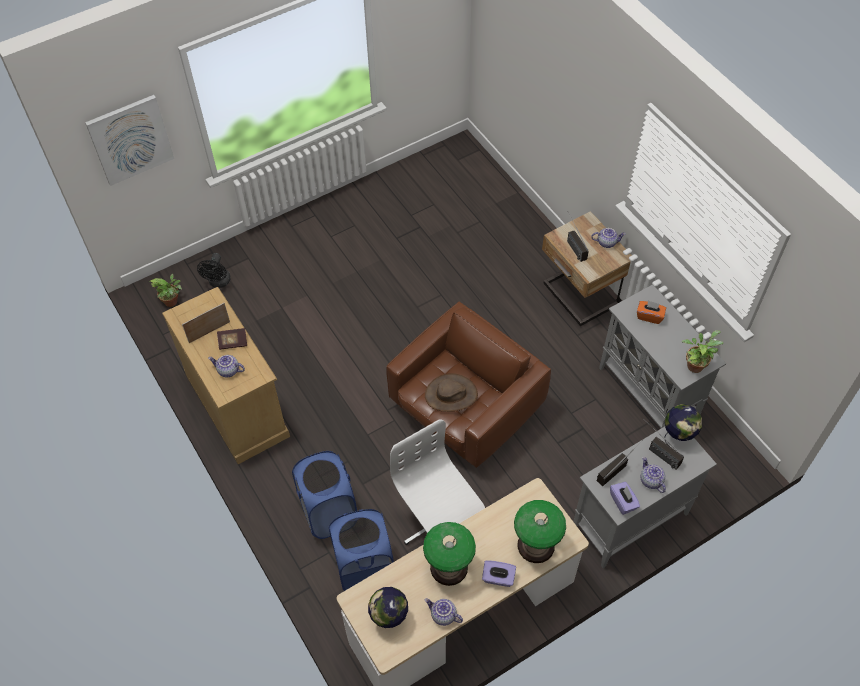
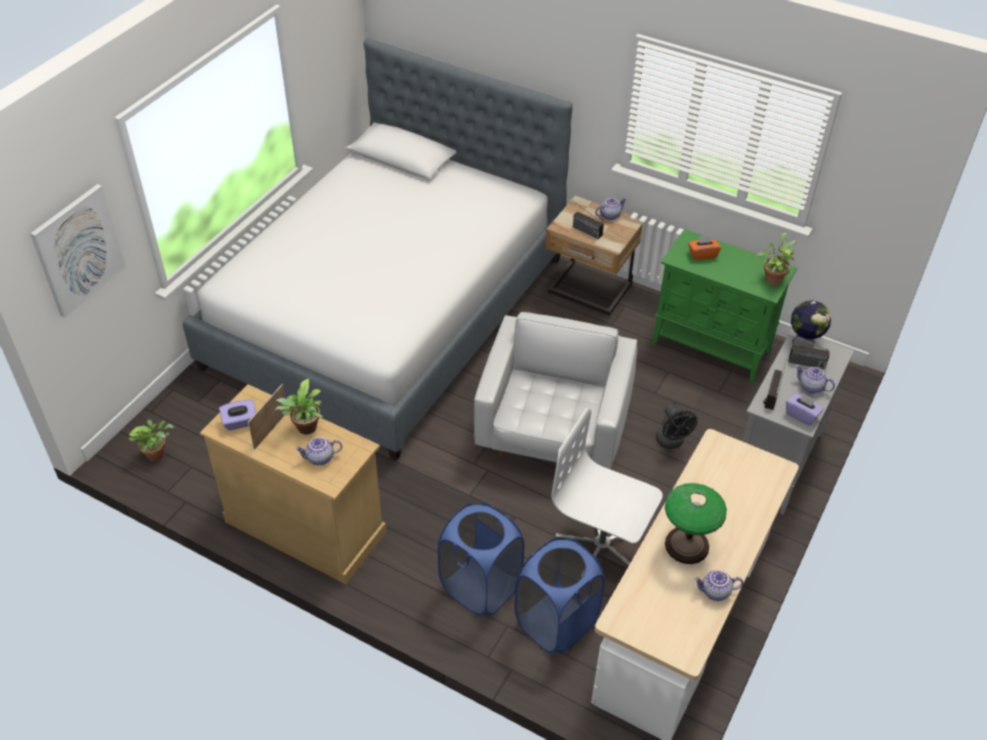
camera: 30 degrees left, 10 degrees down
(219, 283) = (201, 416): black fan -> black fan (671, 442)
(233, 342) = (305, 429): book -> potted plant
(389, 618) = (664, 620): globe -> none
(405, 249) = (388, 311): none -> bed
(451, 395) = (551, 406): brown hat -> none
(465, 410) = (553, 431): brown armchair -> white armchair
(498, 578) = (740, 533): purple tissue box -> purple tissue box (240, 422)
(536, 545) = (753, 488): table lamp -> none
(649, 393) = (712, 348): grey cabinet -> green cabinet

